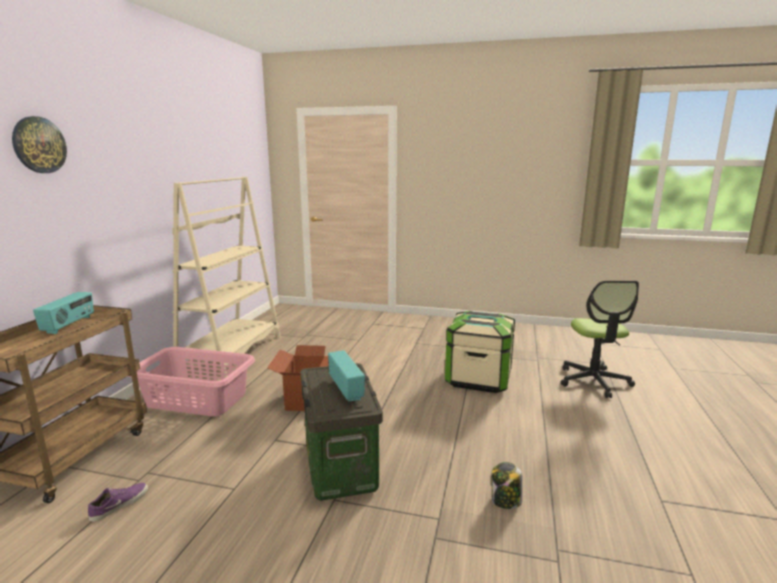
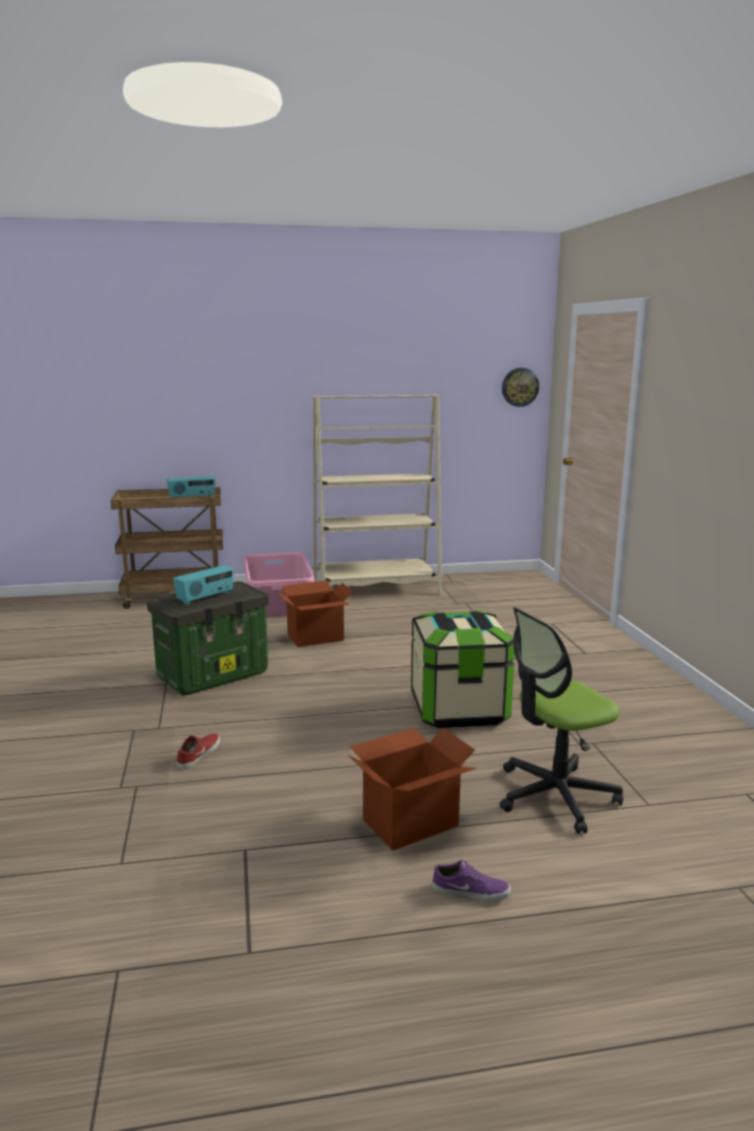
camera: 65 degrees right, 0 degrees up
(39, 145) = (209, 360): wall clock -> wall clock (520, 387)
(119, 504) = (131, 624): purple shoe -> purple shoe (471, 890)
(505, 501) = (198, 754): jar -> red shoe
(622, 429) = (409, 822): none -> cardboard box

